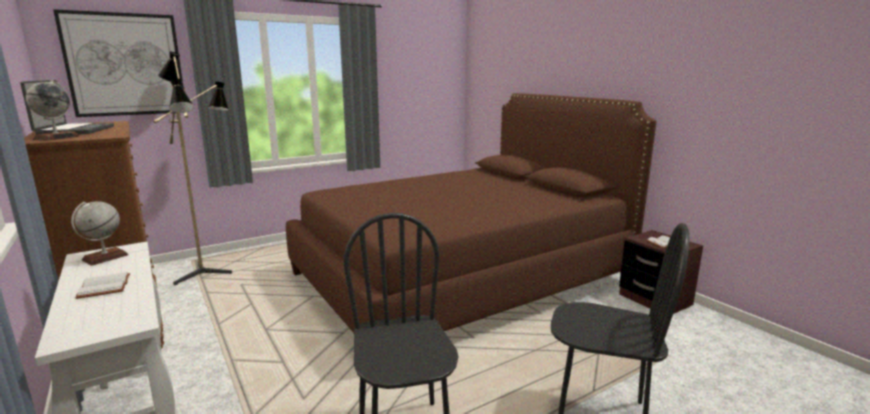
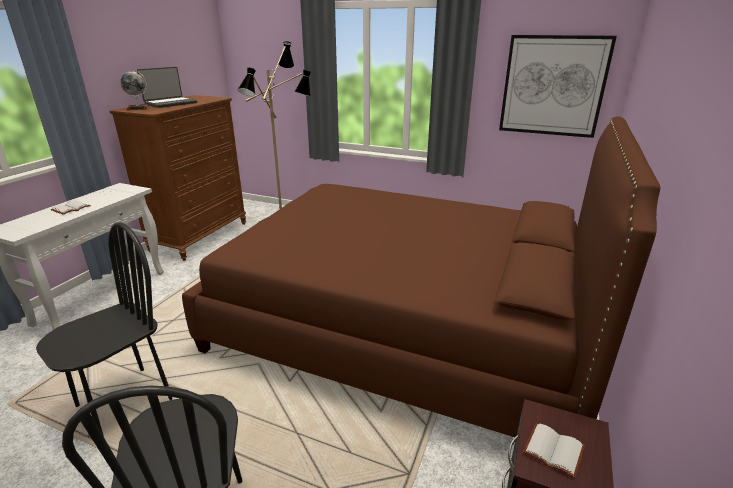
camera: 55 degrees right, 10 degrees up
(105, 257) = (117, 191): globe -> none
(125, 65) = (269, 51): picture -> picture (553, 86)

